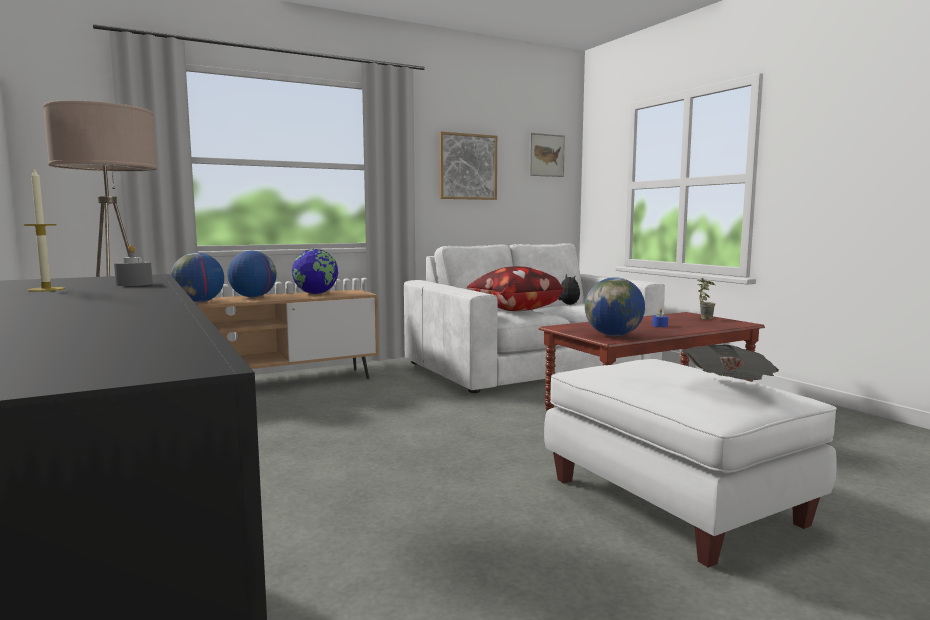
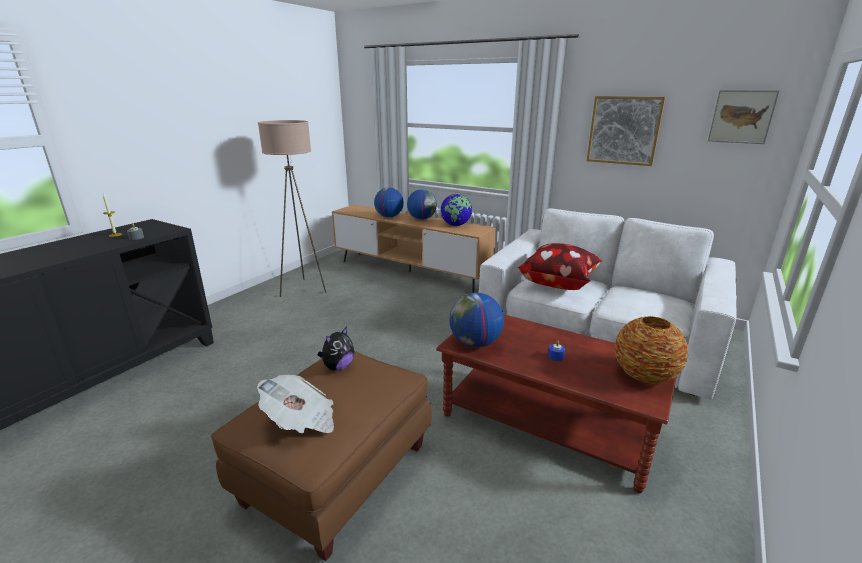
camera: 60 degrees right, 15 degrees up
(567, 304) = (631, 295): plush toy -> plush toy (338, 367)
(672, 501) = (337, 473): white ottoman -> brown ottoman
(703, 318) = (644, 375): potted plant -> vase

